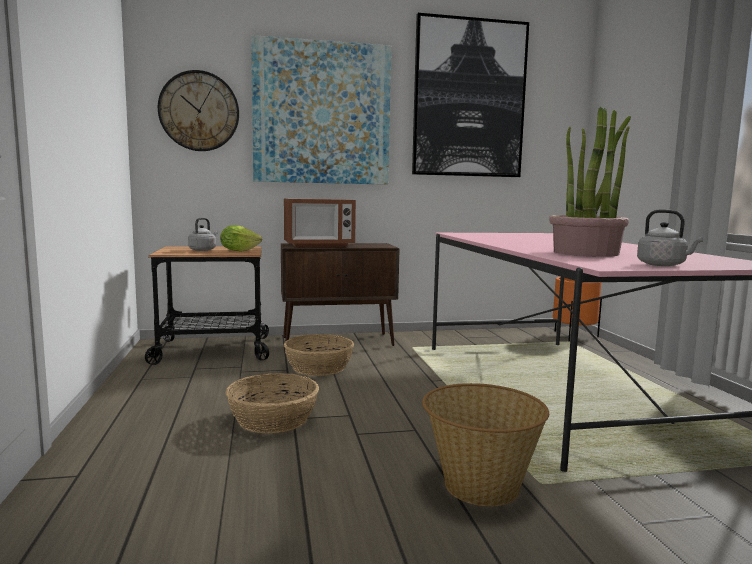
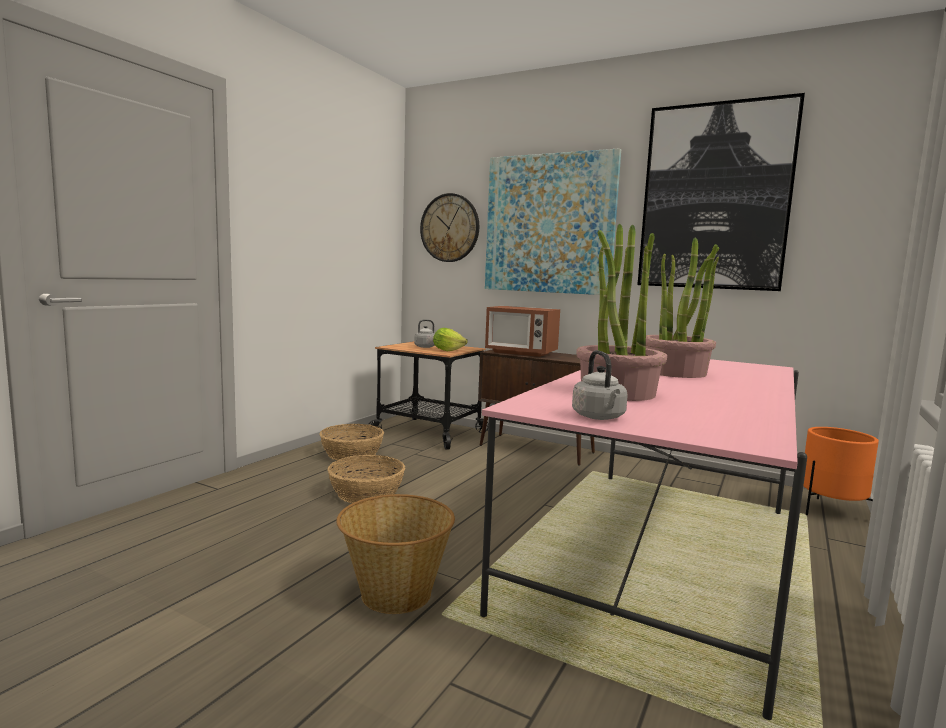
camera: 40 degrees right, 0 degrees up
(318, 367) = (475, 466): basket -> basket (352, 454)
(536, 240) = (675, 372): none -> potted plant

